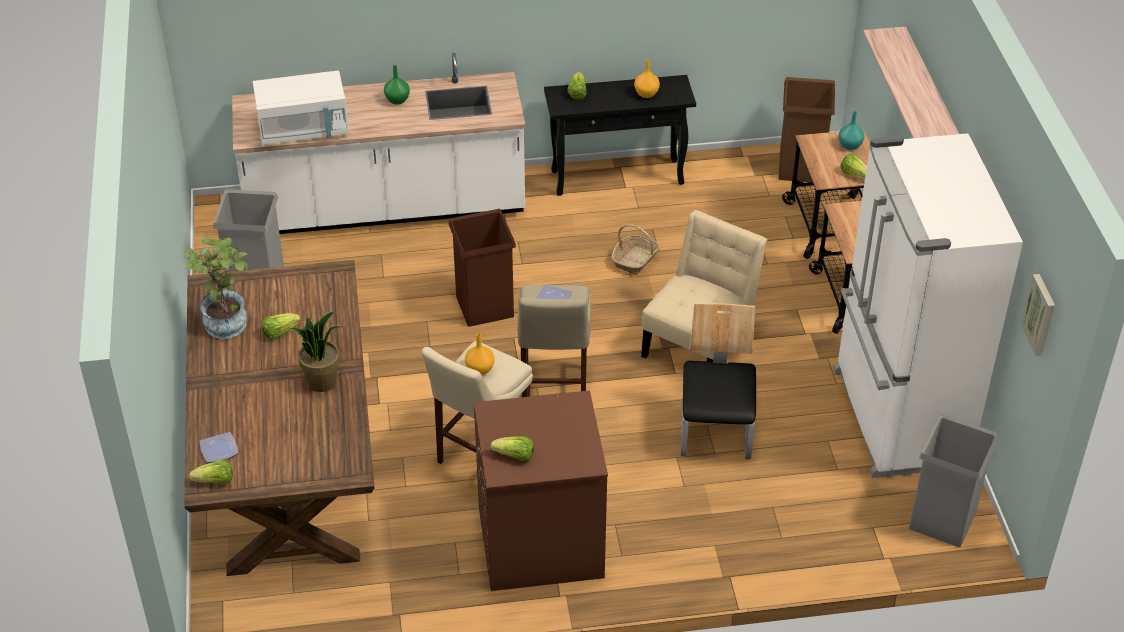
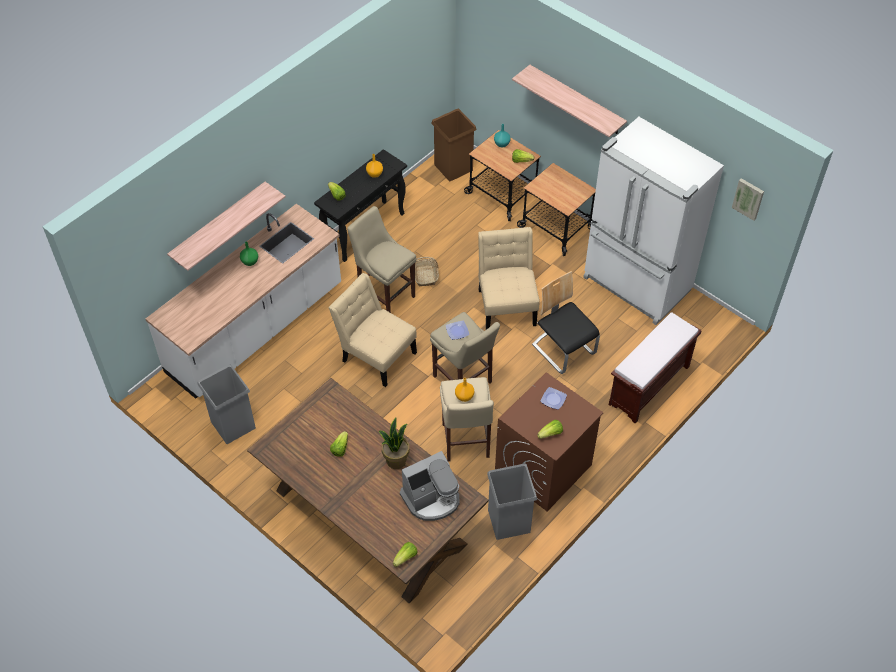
camera: 40 degrees left, 10 degrees up
(218, 449) = (386, 538): plate -> plate (553, 399)
(226, 319) = (301, 461): potted plant -> none
(304, 130) = (216, 314): white microwave -> none
(313, 443) = (431, 498): none -> coffee machine
(376, 28) = (219, 224): none -> shelf
(485, 306) = (376, 354): brown trash can -> beige chair
(564, 253) = (385, 295): none -> beige stool
(781, 540) = (649, 386): none -> brown bench
(942, 519) = (705, 326): grey trash can -> grey trash can (509, 521)

